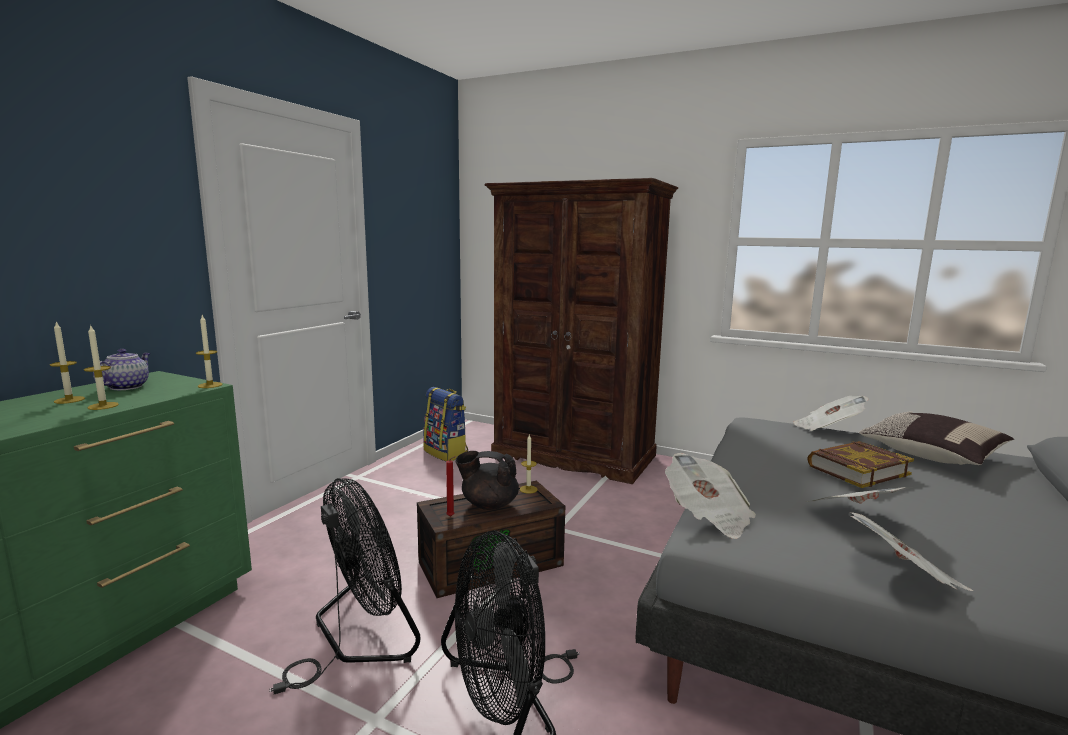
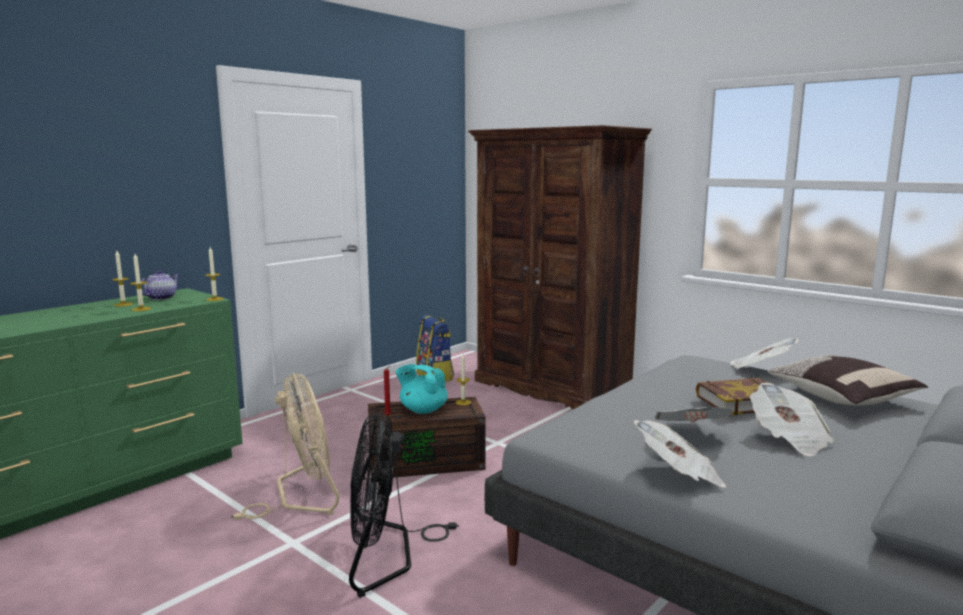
camera: 15 degrees right, 0 degrees up
(352, 635) = (298, 494): black fan -> beige fan
(488, 504) = (422, 410): black teapot -> turquoise teapot
(708, 516) = (562, 423): newspaper -> newspaper (789, 439)

